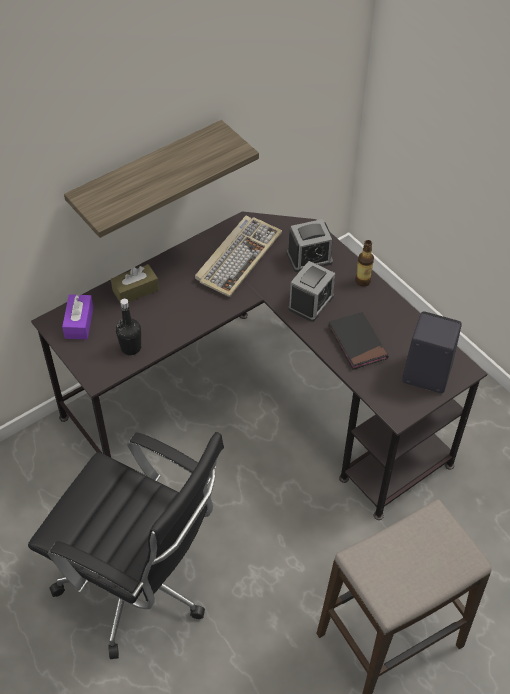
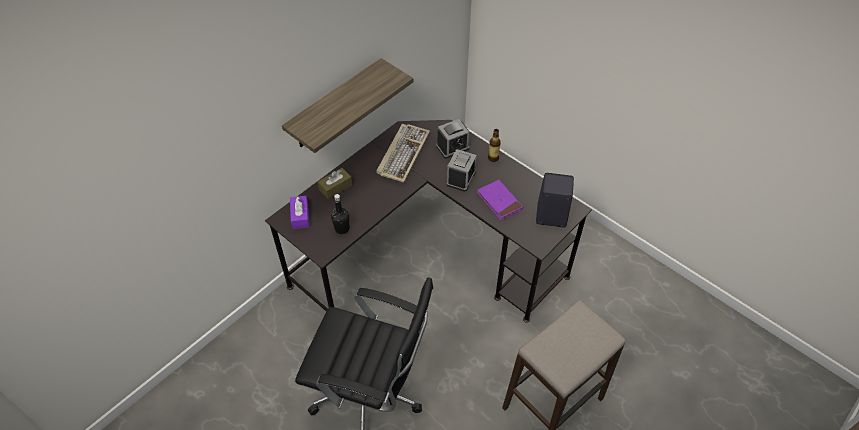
camera: 10 degrees left, 0 degrees up
(357, 342) = (499, 201): black book -> purple book

